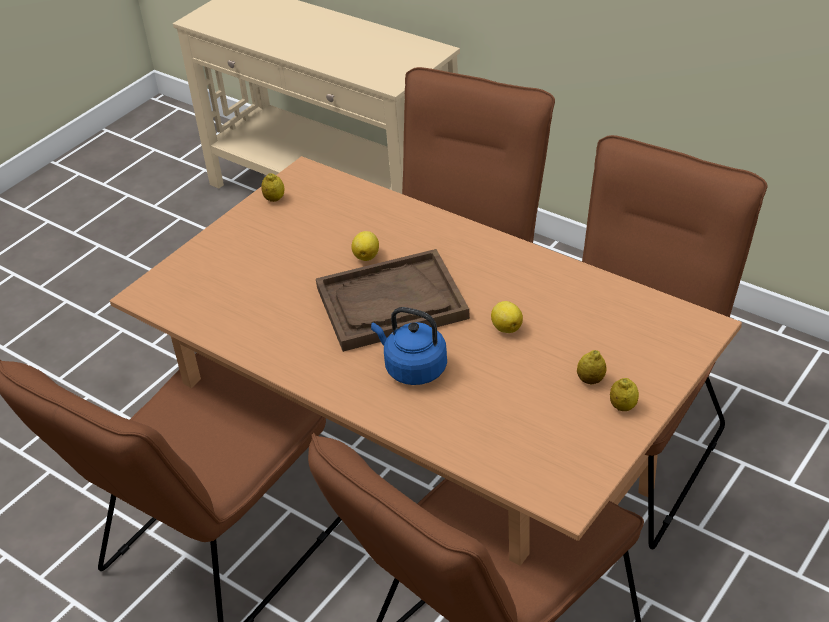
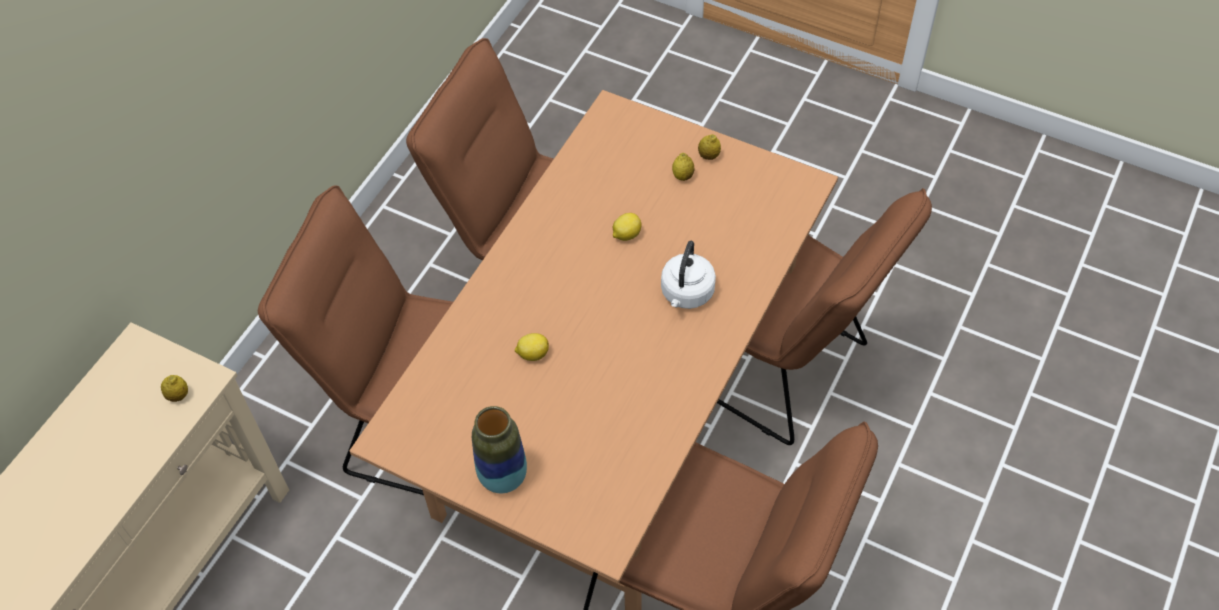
camera: 100 degrees left, 15 degrees up
(240, 236) = (503, 477): none -> vase
(274, 199) = (435, 458): lemon -> lemon (178, 395)
(391, 303) = (602, 323): brown tray -> none
(413, 368) = (686, 294): blue kettle -> white kettle

